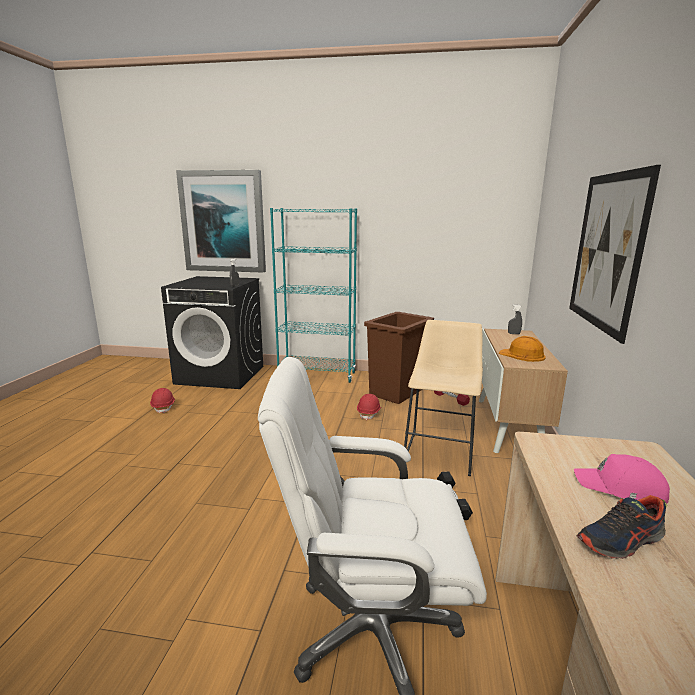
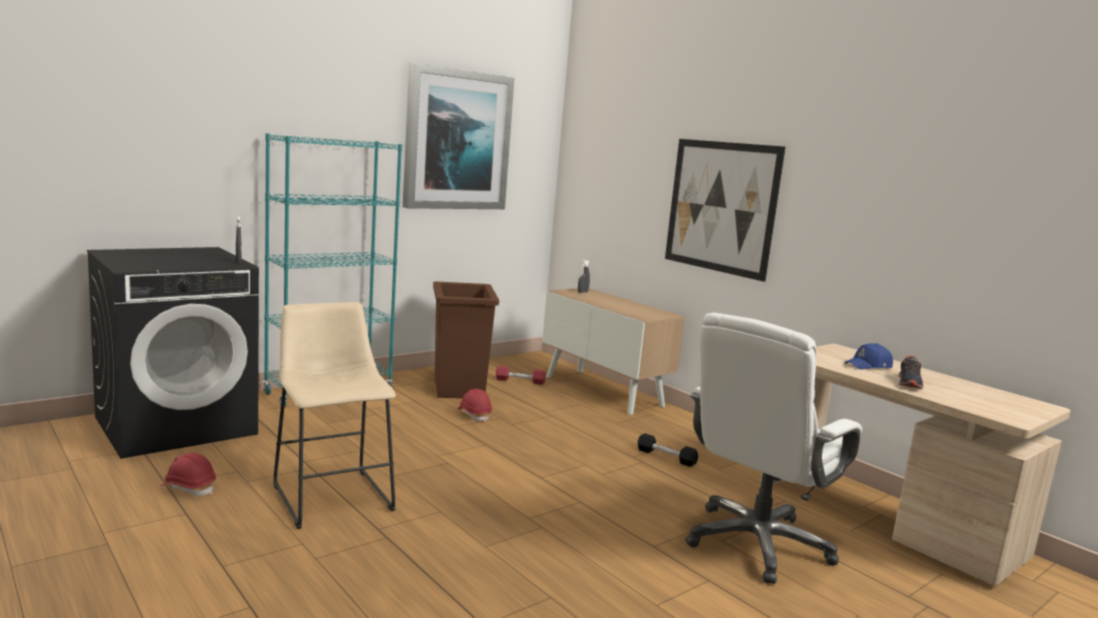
camera: 50 degrees left, 5 degrees down
(223, 222) = (149, 150): picture -> picture (457, 140)
(440, 450) = (593, 426): beige stool -> beige stool (331, 494)
(522, 355) = (633, 309): orange hard hat -> none
(621, 489) = (869, 366): pink cap -> blue cap

